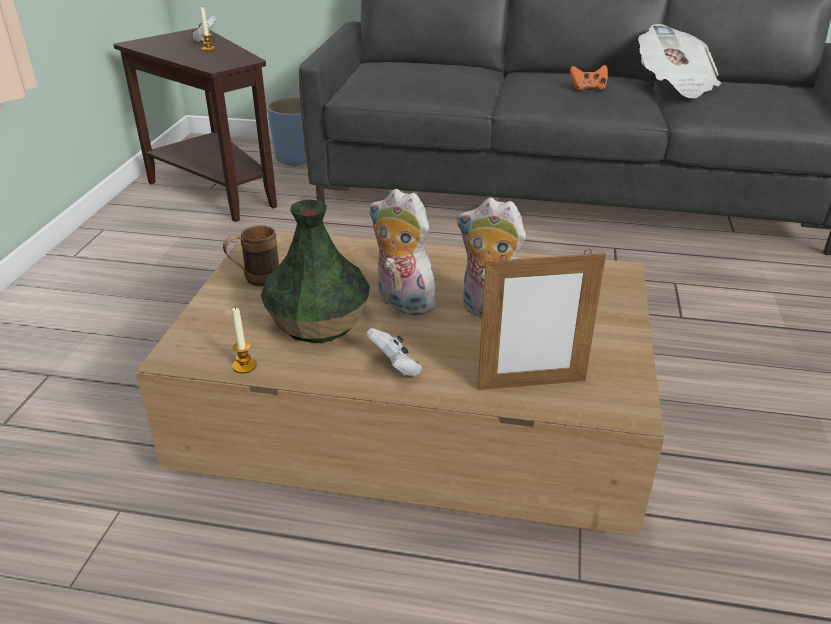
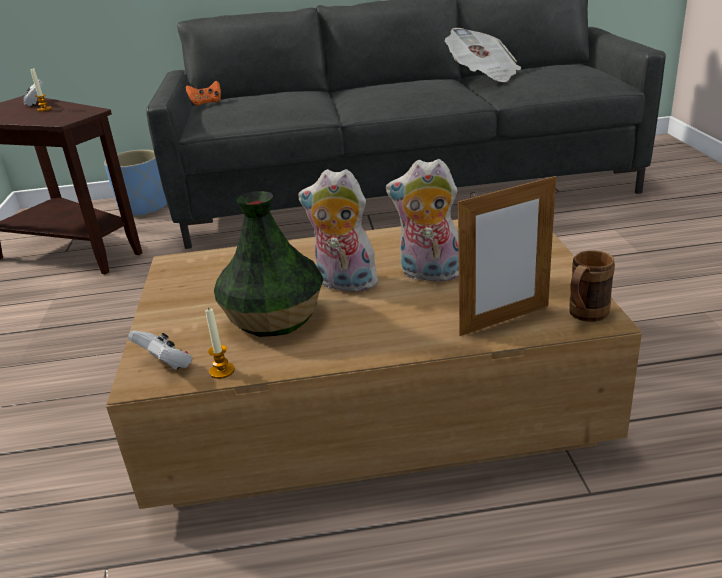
camera: 15 degrees left, 5 degrees down
(255, 280) = (187, 298): brown mug -> brown mug (583, 316)
(396, 368) = (373, 336): white game controller -> white game controller (166, 364)
(588, 88) = (414, 89): orange game controller -> orange game controller (206, 103)

